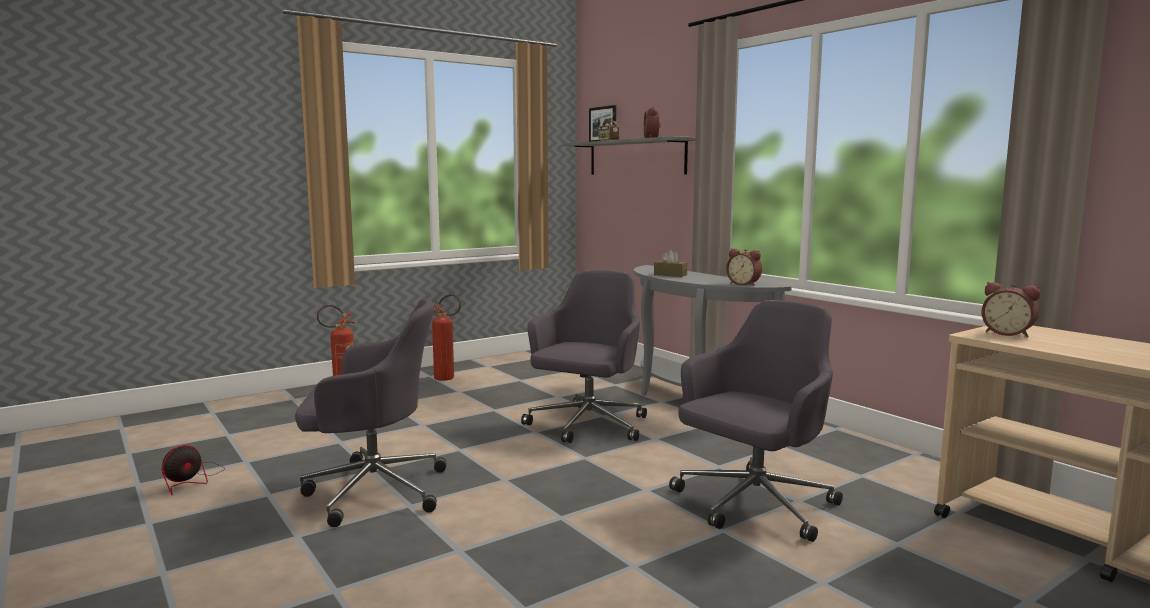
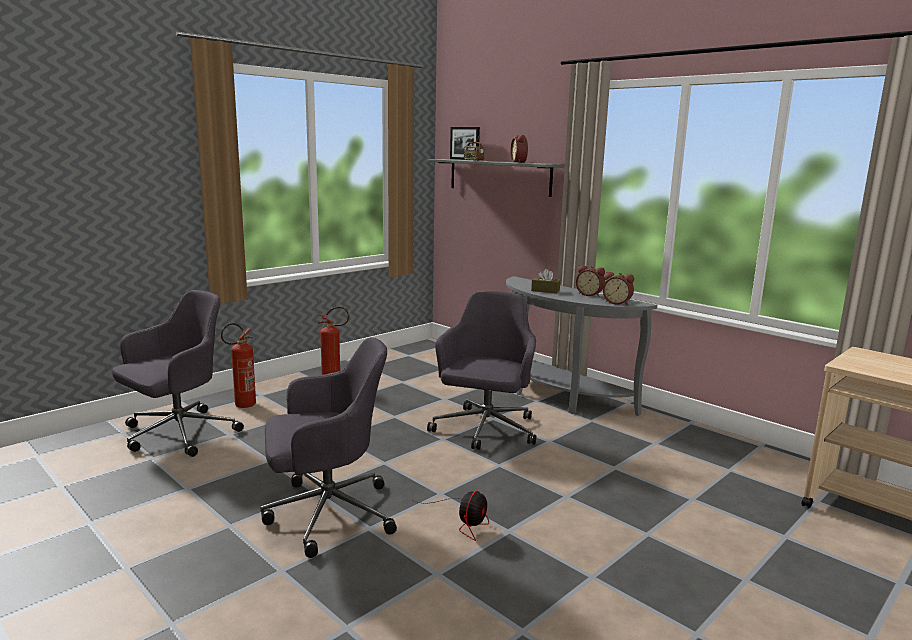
camera: 10 degrees left, 5 degrees up
(190, 480) = (142, 514): fan -> fan (465, 521)
(753, 505) = (659, 506): grey office chair -> grey office chair (178, 434)
(1008, 333) = (867, 362): alarm clock -> alarm clock (590, 294)

